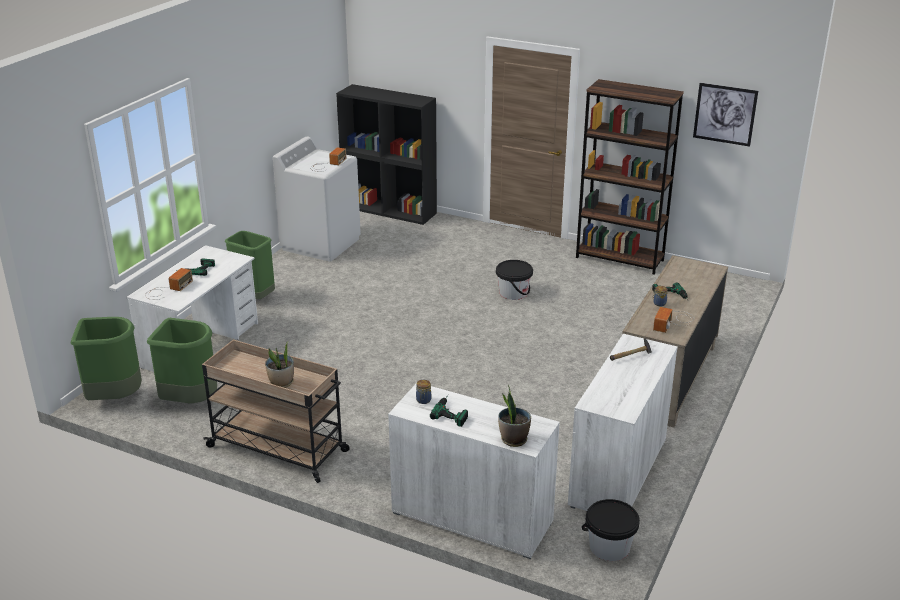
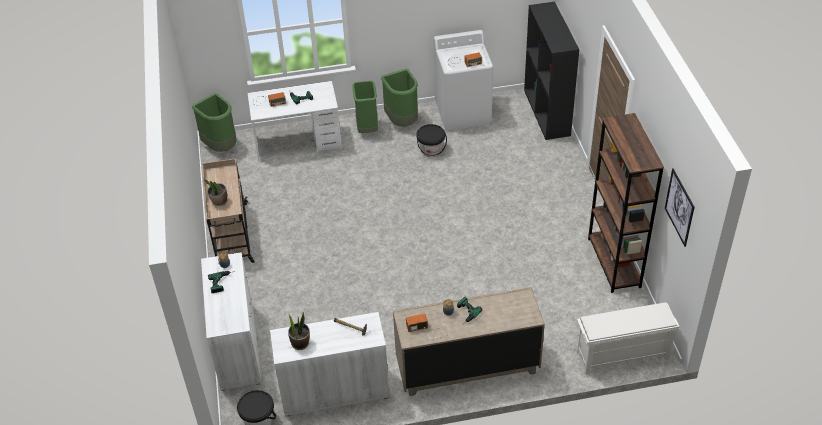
camera: 55 degrees right, 15 degrees up
(190, 400) = (243, 175): green trash can -> green trash can (402, 121)
(513, 293) = (499, 235): black bucket -> black bucket (431, 149)
(513, 439) = (216, 320): potted plant -> potted plant (300, 343)
(734, 300) = (621, 356): none -> white shoe rack

